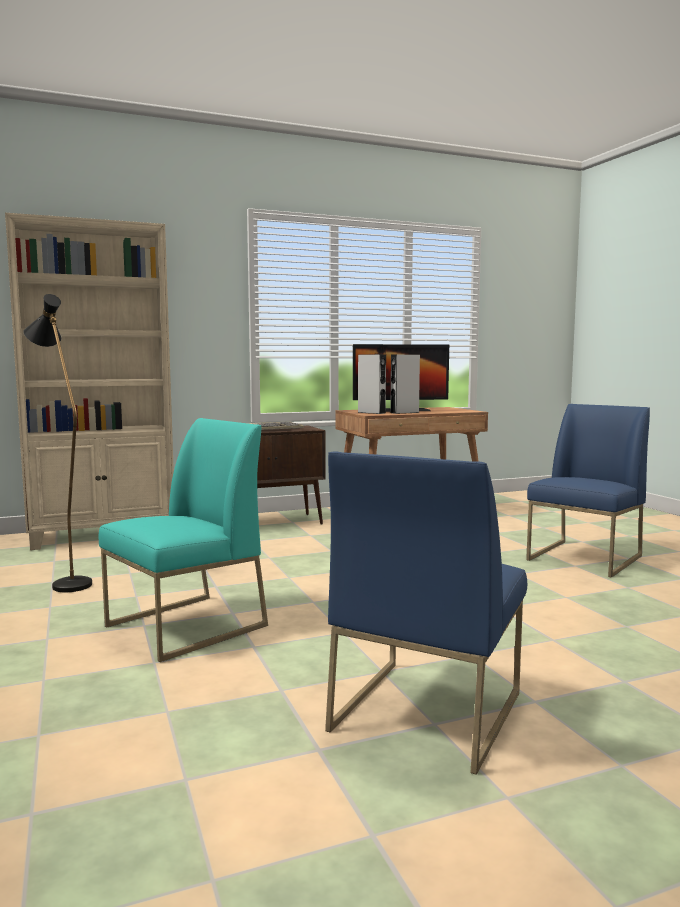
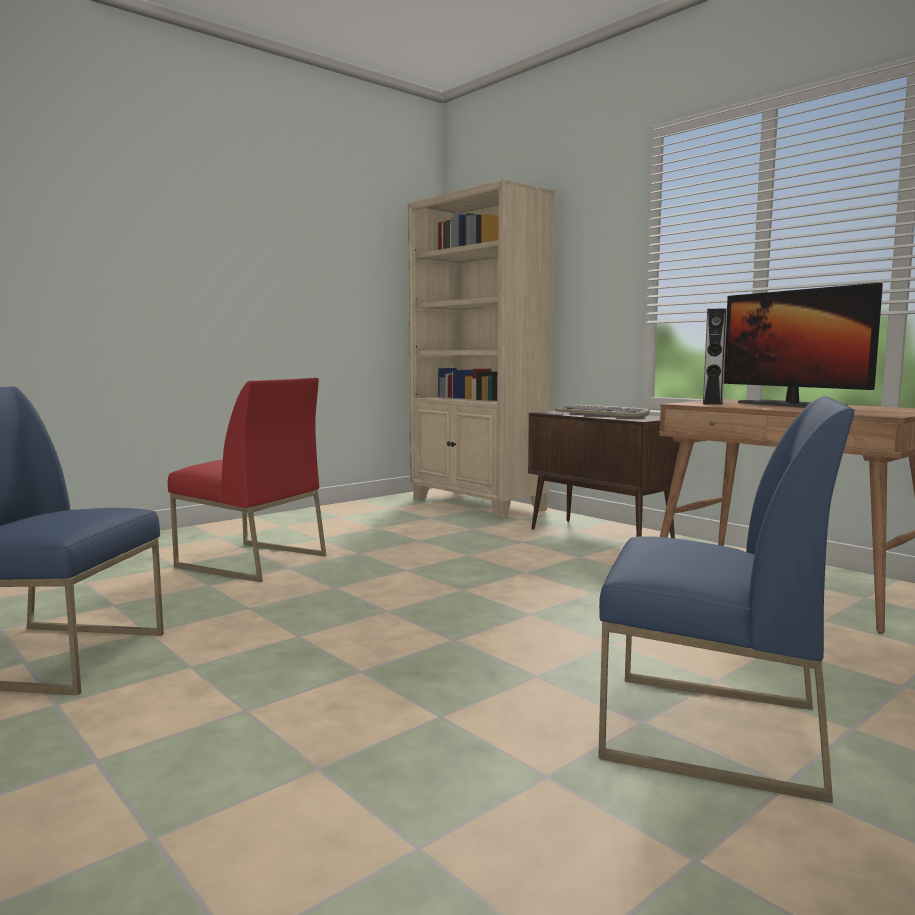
camera: 70 degrees right, 0 degrees up
(66, 582) = (340, 519): black floor lamp -> none
(186, 627) = (250, 561): turquoise chair -> red chair
(404, 412) = (751, 406): grey speaker -> none

